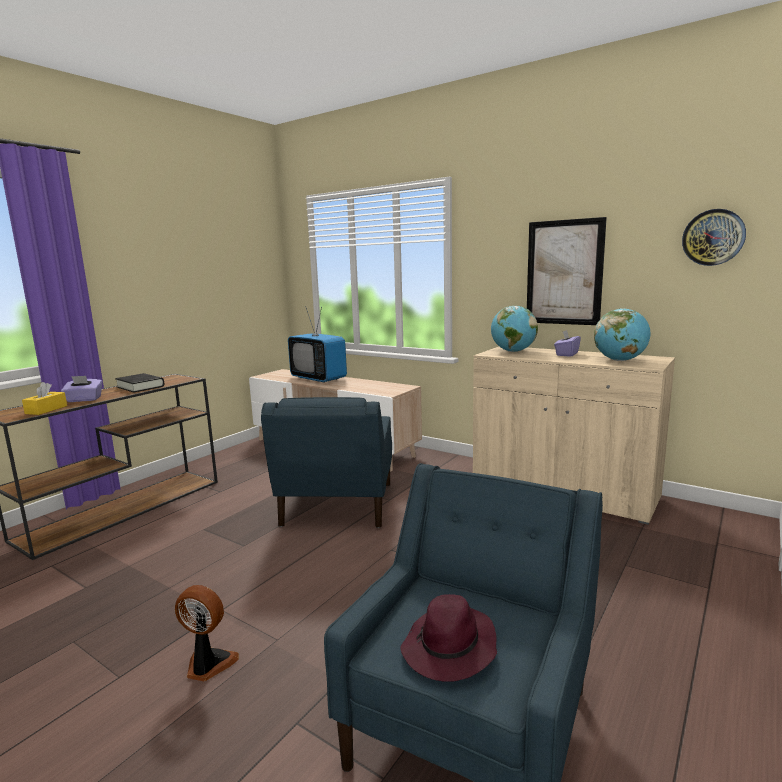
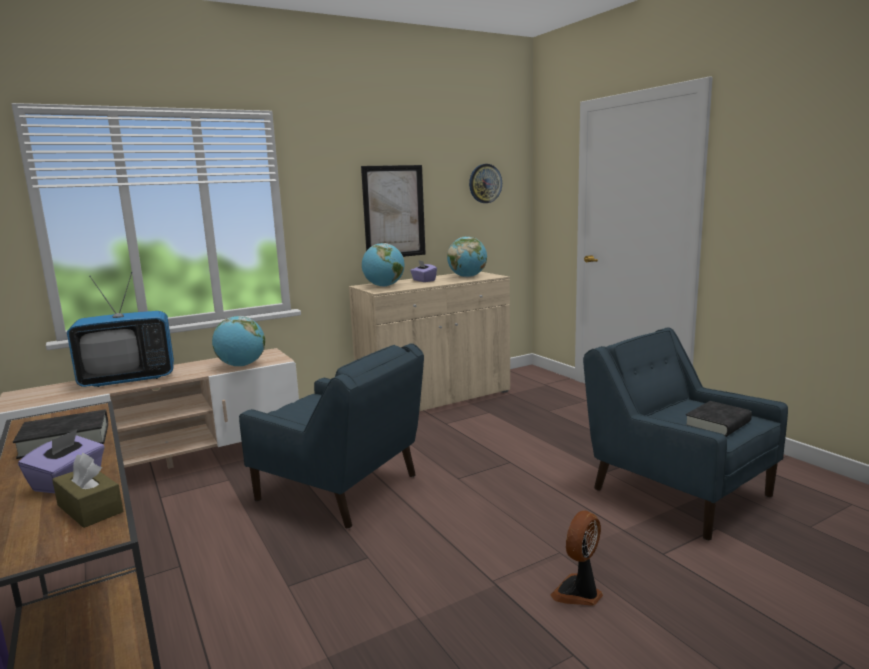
camera: 65 degrees left, 0 degrees up
(46, 410) = (90, 508): yellow tissue box -> brown tissue box
(366, 389) = (241, 365): none -> globe
(450, 649) = (718, 424): purple hat -> black book

